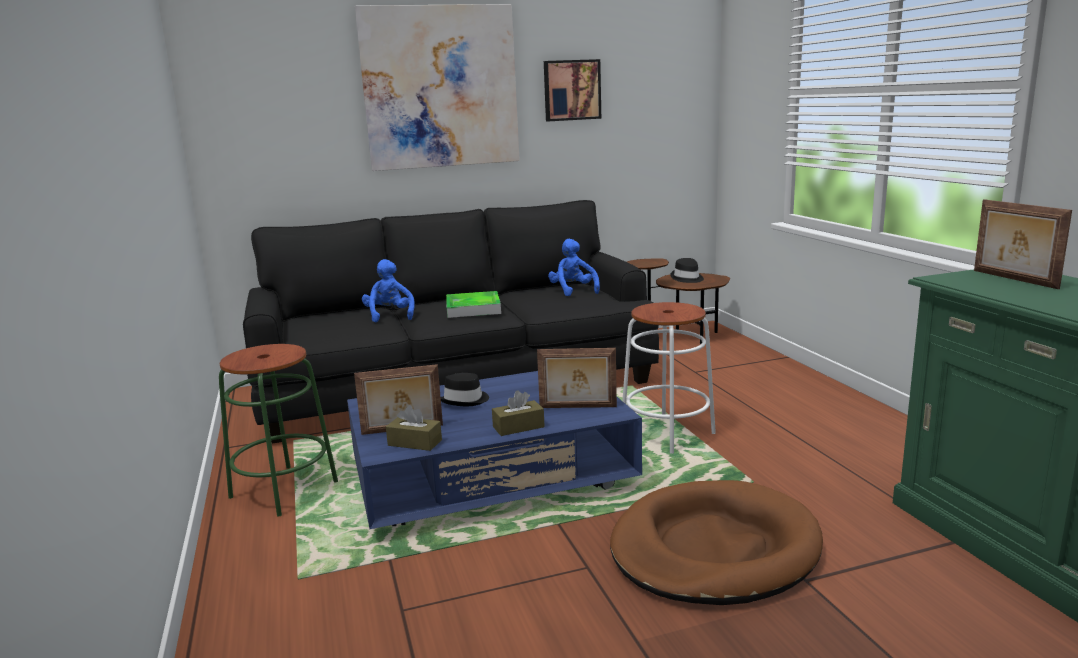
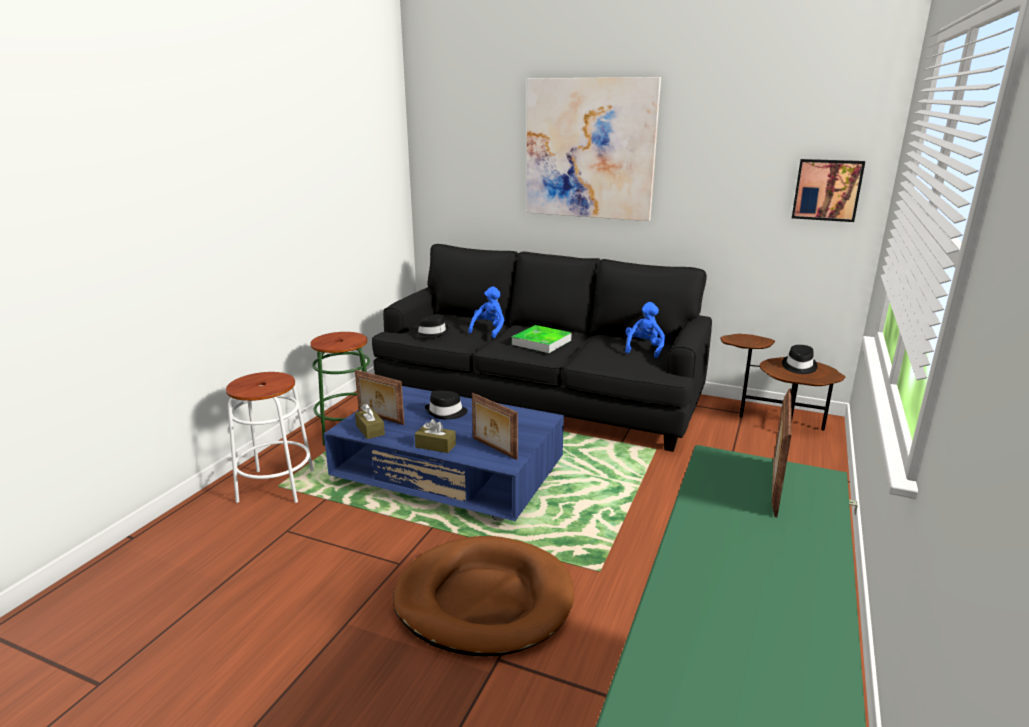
camera: 40 degrees right, 5 degrees up
(330, 333) = (432, 333): none -> black hat
(571, 90) = (712, 160): picture -> picture (827, 190)
(667, 433) = (611, 500): white stool -> white stool (276, 485)

